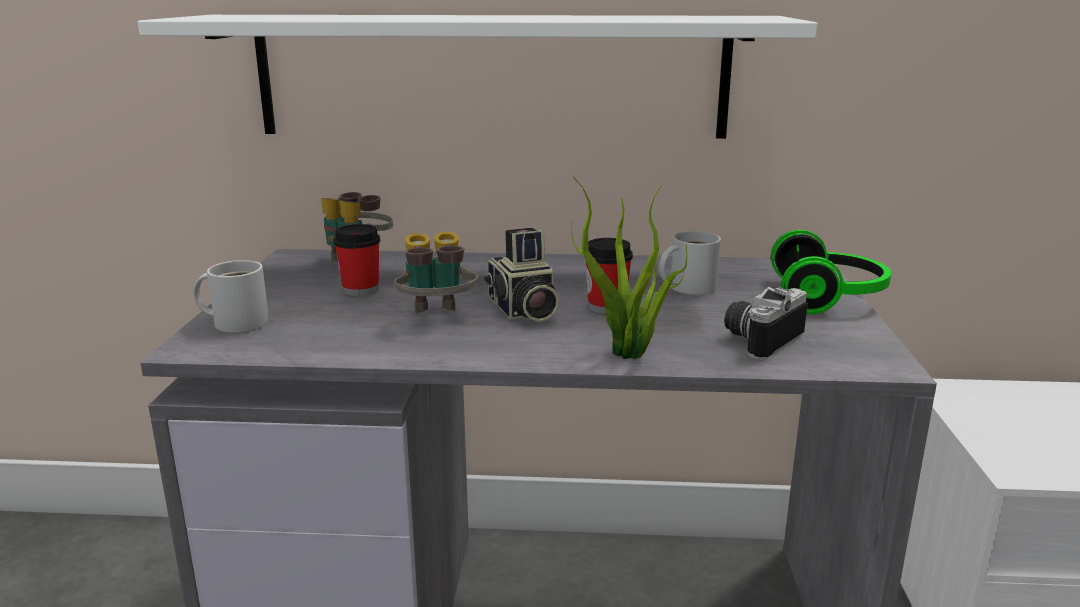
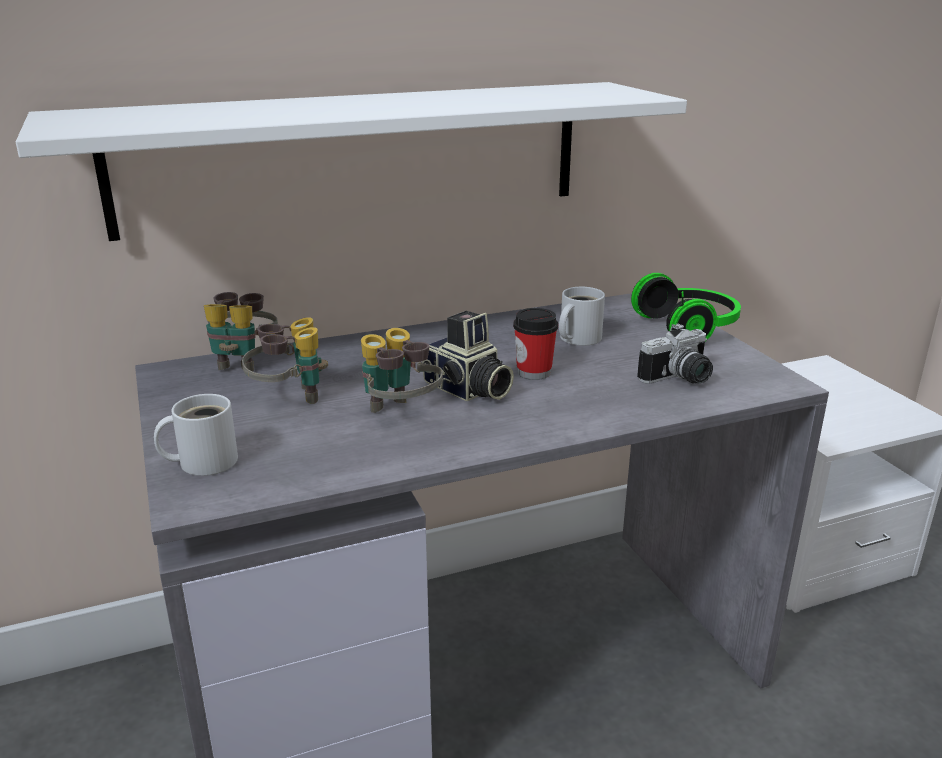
camera: 25 degrees left, 5 degrees up
(361, 290) = (289, 398): cup -> binoculars
(629, 355) = (600, 416): potted plant -> none
(759, 340) = (680, 379): camera -> camera turned 135 degrees counterclockwise

